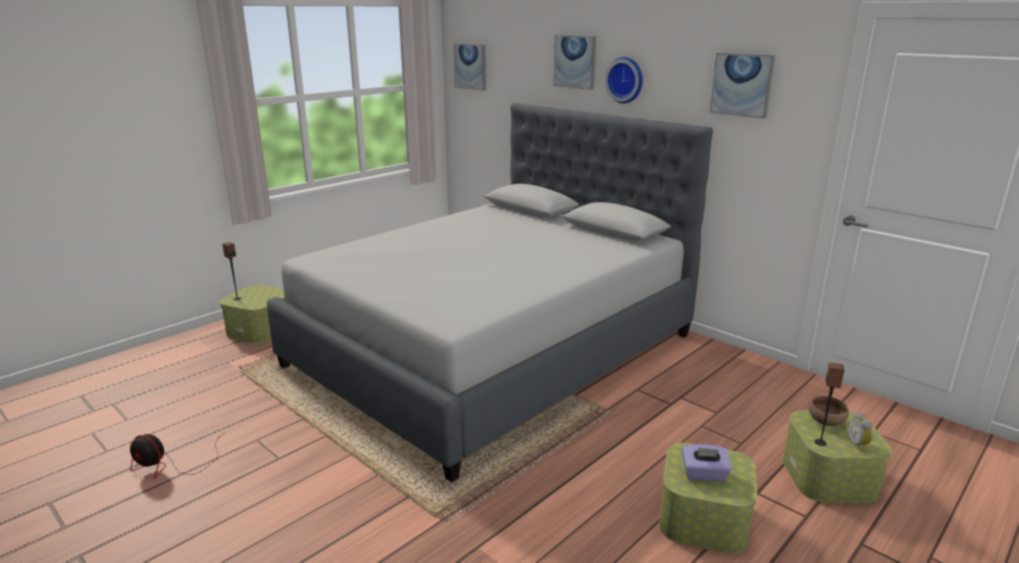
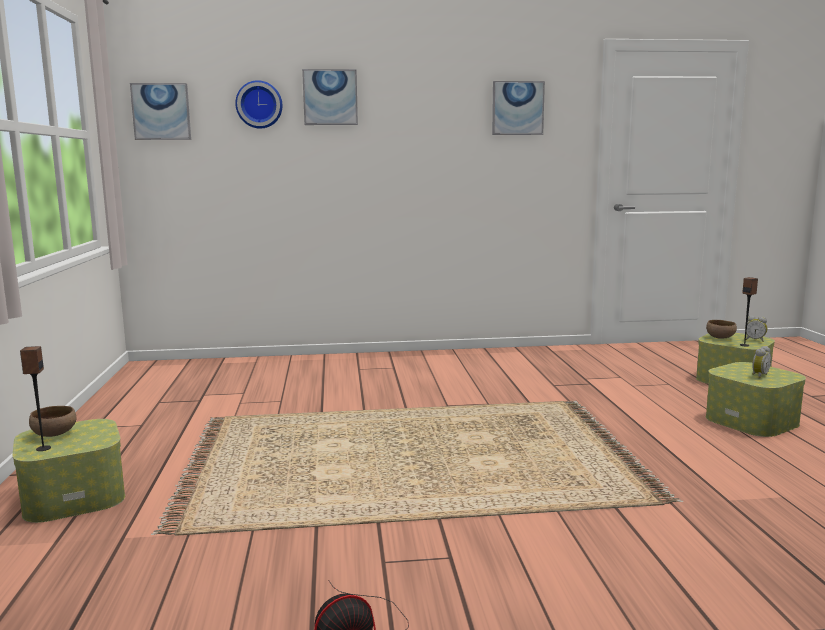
camera: 50 degrees left, 10 degrees down
(257, 292) = (55, 434): none -> brown bowl
(493, 350) = (398, 405): grey bed -> none
(626, 80) = (397, 112): wall clock -> wall clock (259, 105)
(704, 474) = (759, 375): purple tissue box -> alarm clock

